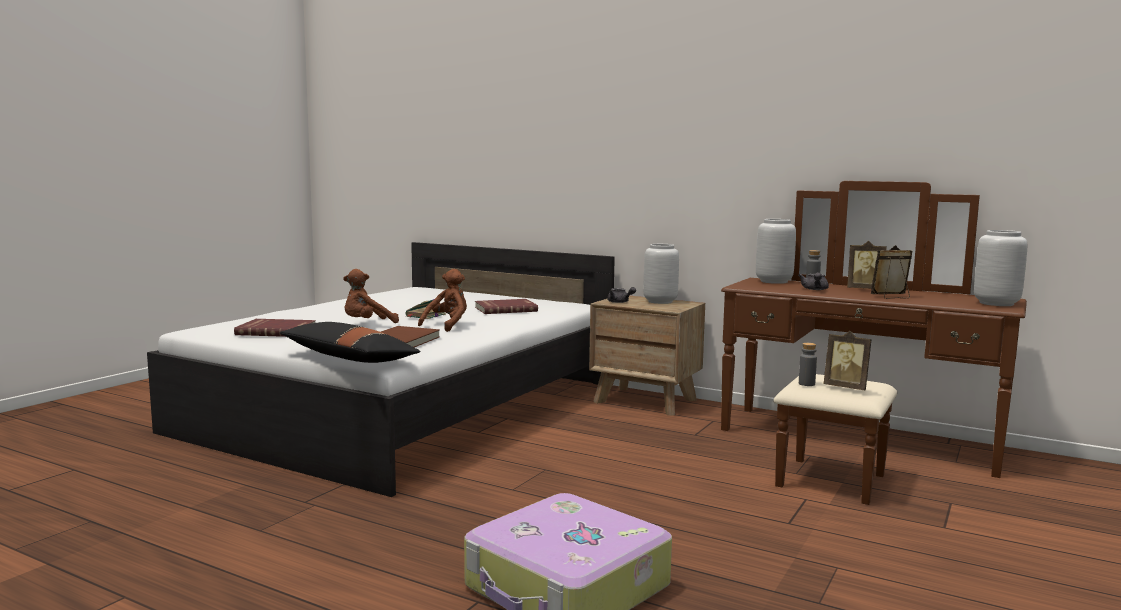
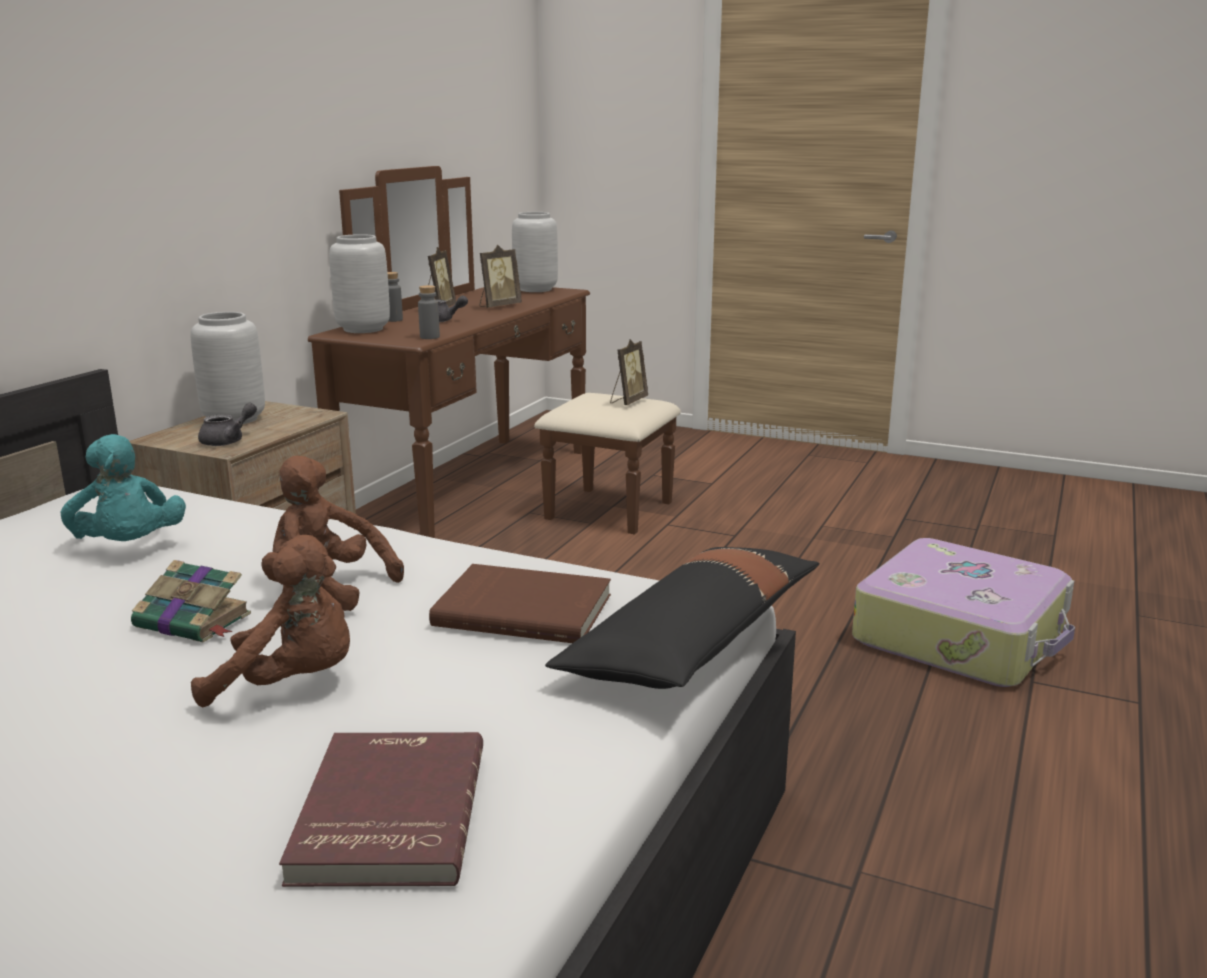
camera: 95 degrees left, 10 degrees up
(367, 324) = (292, 683): brown plush toy -> brown plush toy turned 45 degrees counterclockwise
(505, 309) = (129, 547): red book -> turquoise plush toy
(806, 384) = (616, 413): grey bottle -> grey bottle (429, 337)
(891, 297) = (498, 306): picture frame -> picture frame turned 120 degrees counterclockwise

